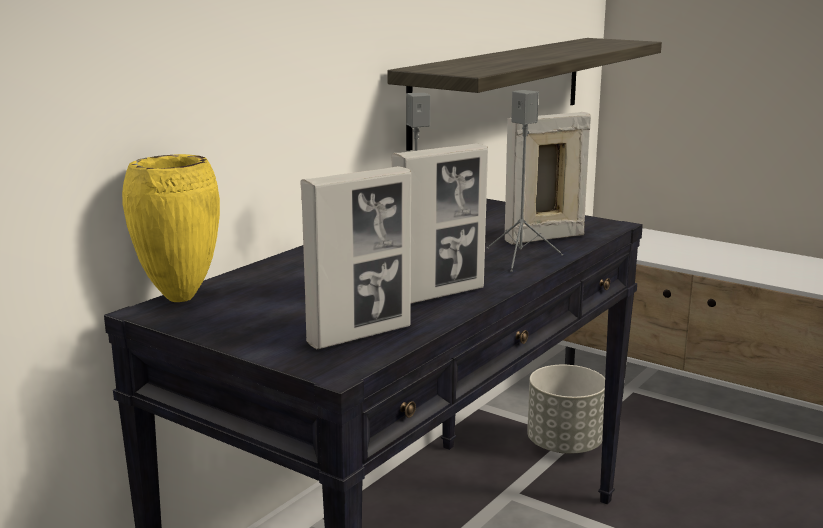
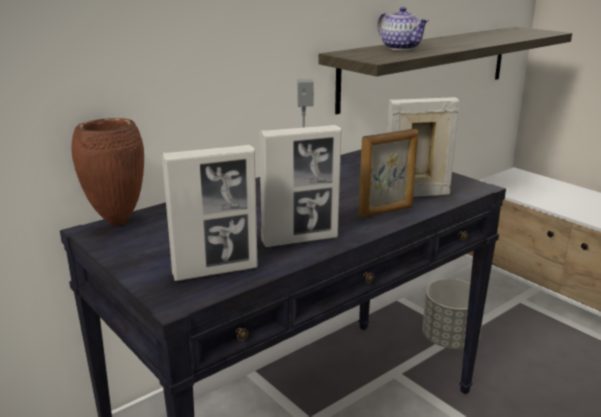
camera: 15 degrees right, 5 degrees up
(178, 298) = (116, 222): yellow vase -> brown vase
(482, 61) = (400, 48): none -> teapot
(521, 257) = (386, 211): grey speaker -> picture frame

